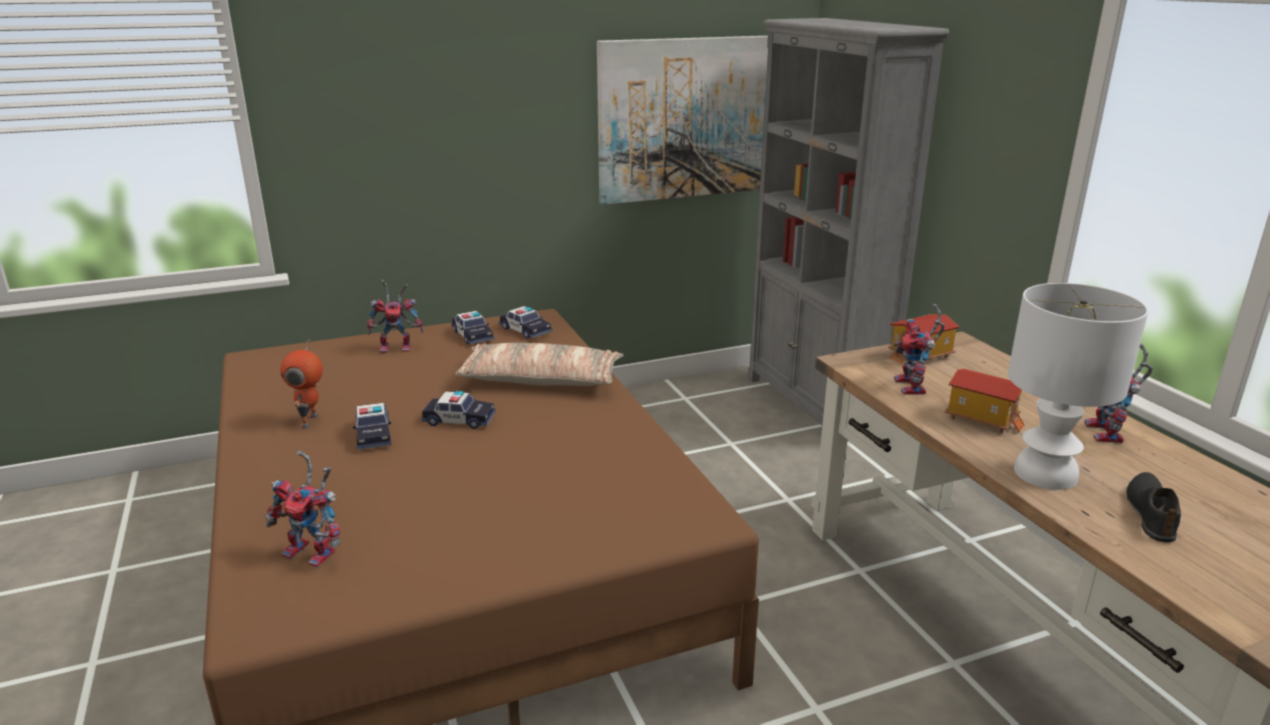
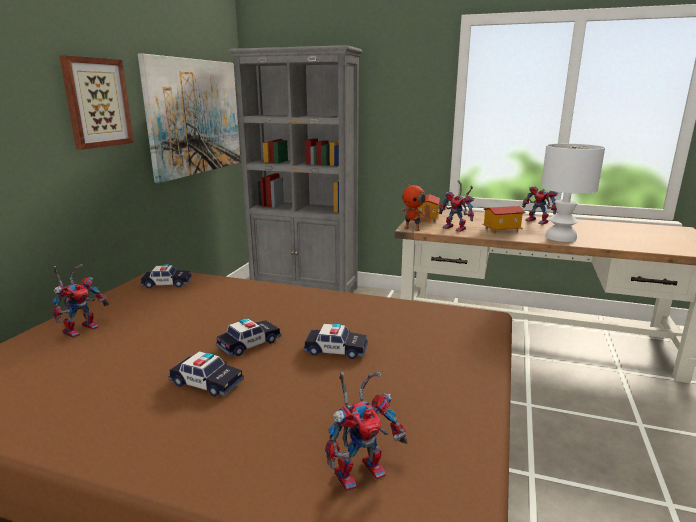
camera: 50 degrees left, 5 degrees down
(310, 421) = (123, 405): toy robot -> toy robot (412, 229)
(472, 335) = (132, 299): toy car -> toy car (336, 350)
(523, 105) = (97, 103): none -> picture
(540, 380) = (247, 302): pillow -> none
(1151, 513) = (606, 236): black shoe -> none

